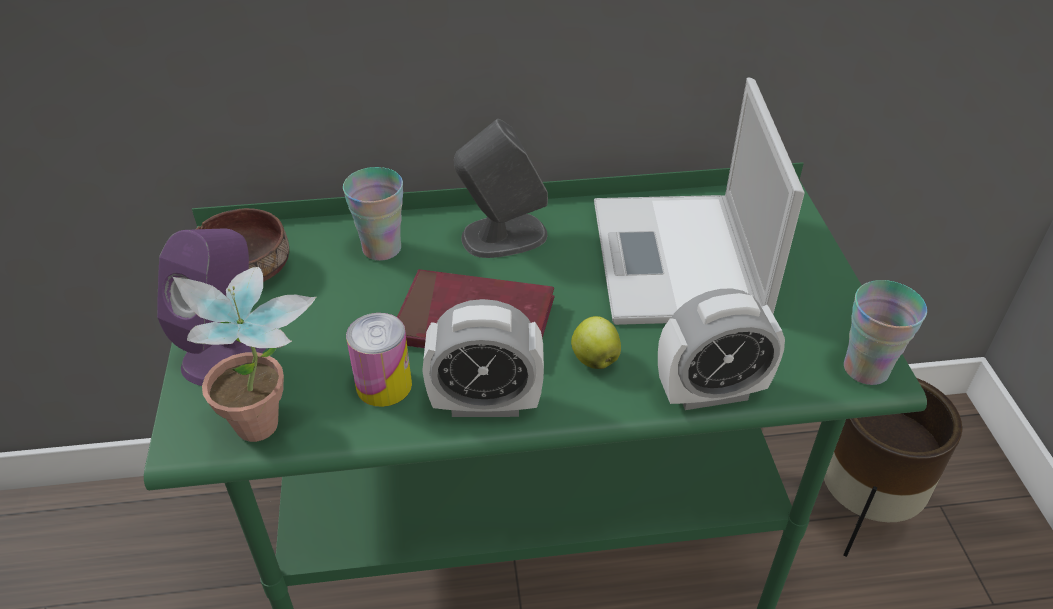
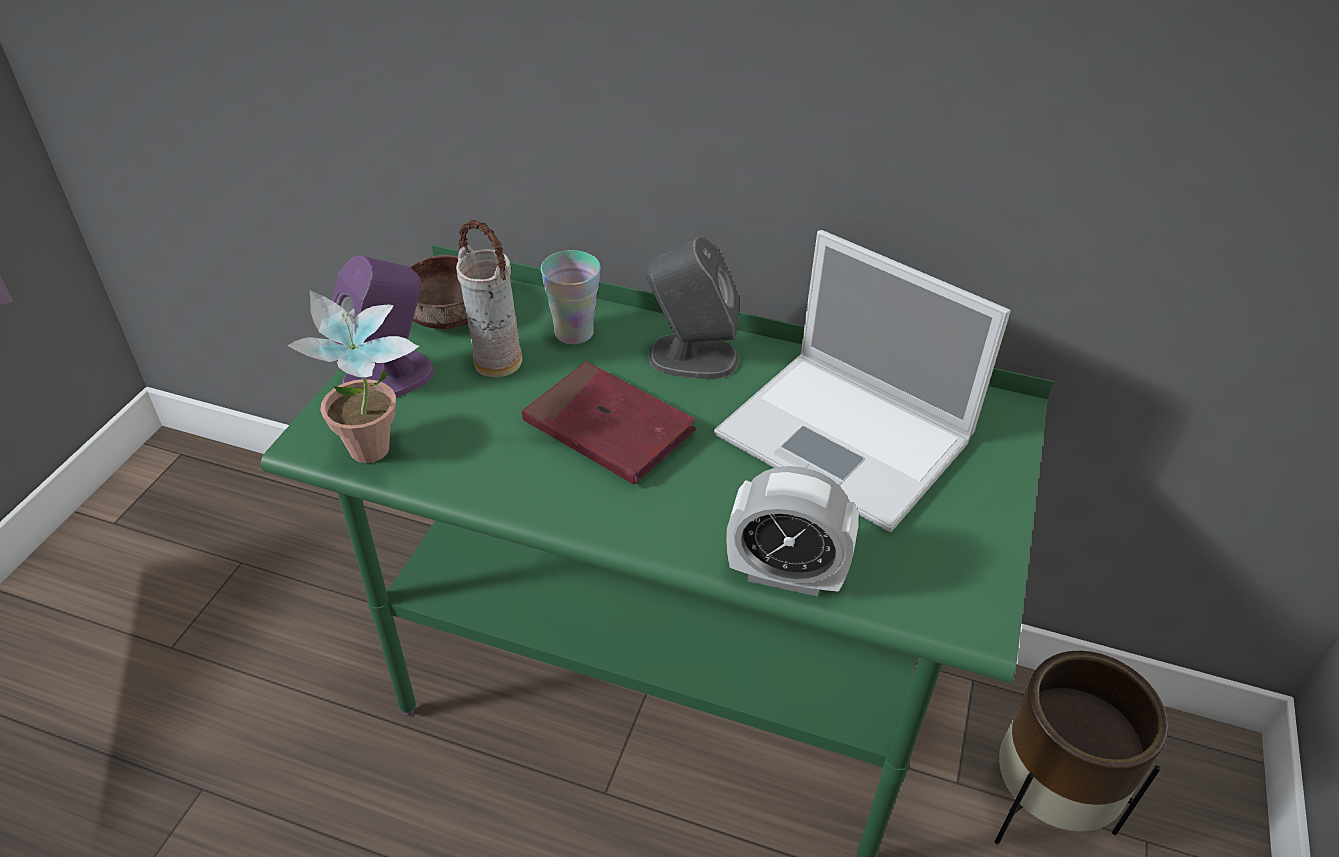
camera: 25 degrees right, 0 degrees up
(327, 301) = (496, 364): none -> vase
(384, 385) = (492, 454): can -> none
(485, 403) = (568, 503): alarm clock -> none
(594, 359) = (695, 501): apple -> none
(678, 261) = (848, 439): laptop -> laptop turned 75 degrees counterclockwise
(866, 369) = (967, 615): cup -> none

